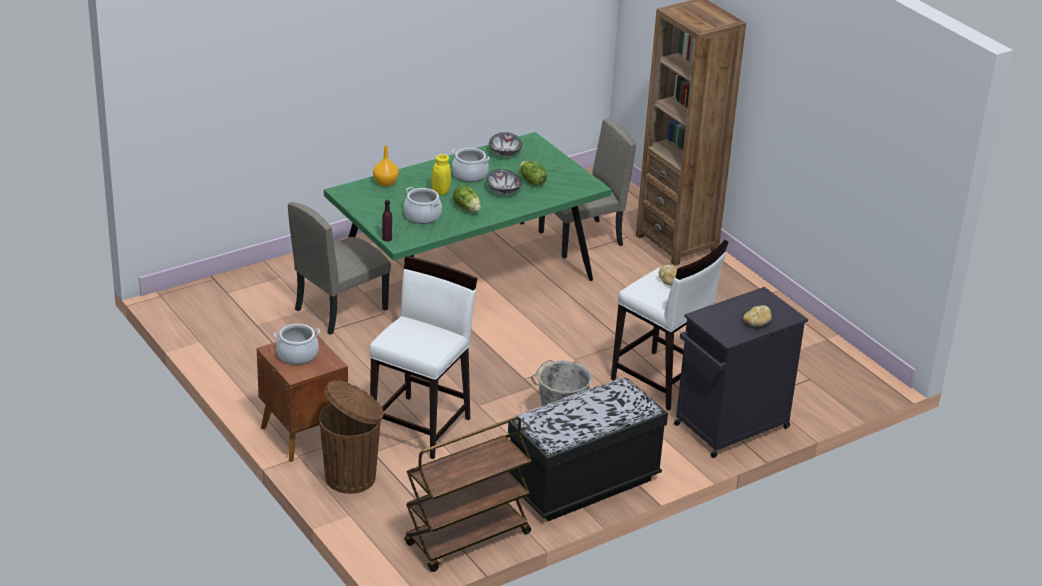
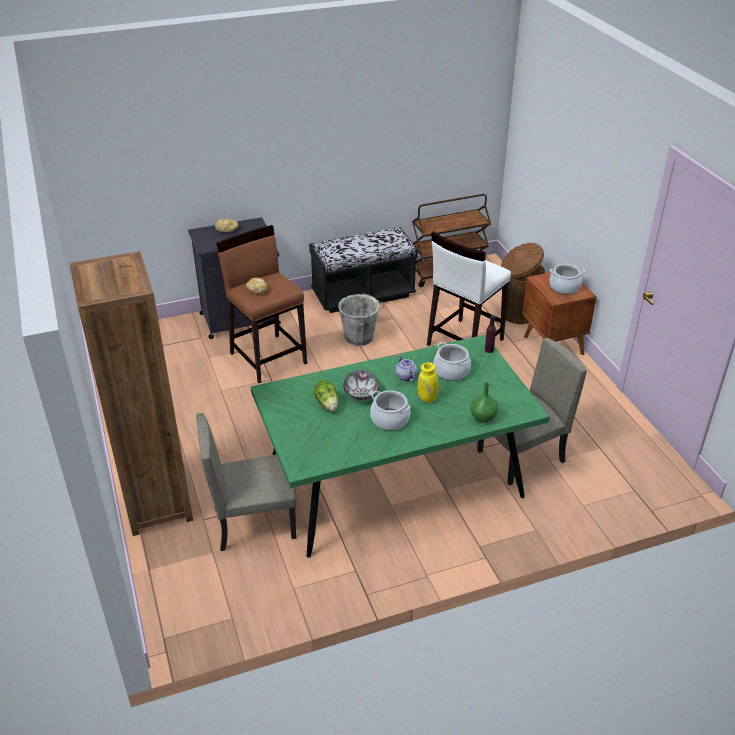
camera: 165 degrees left, 5 degrees up
(385, 182) = (483, 418): orange vase -> green vase
(467, 208) = (405, 377): lettuce -> teapot
(505, 153) = (339, 448): bowl -> none
(661, 381) = (268, 357): white stool -> brown stool

